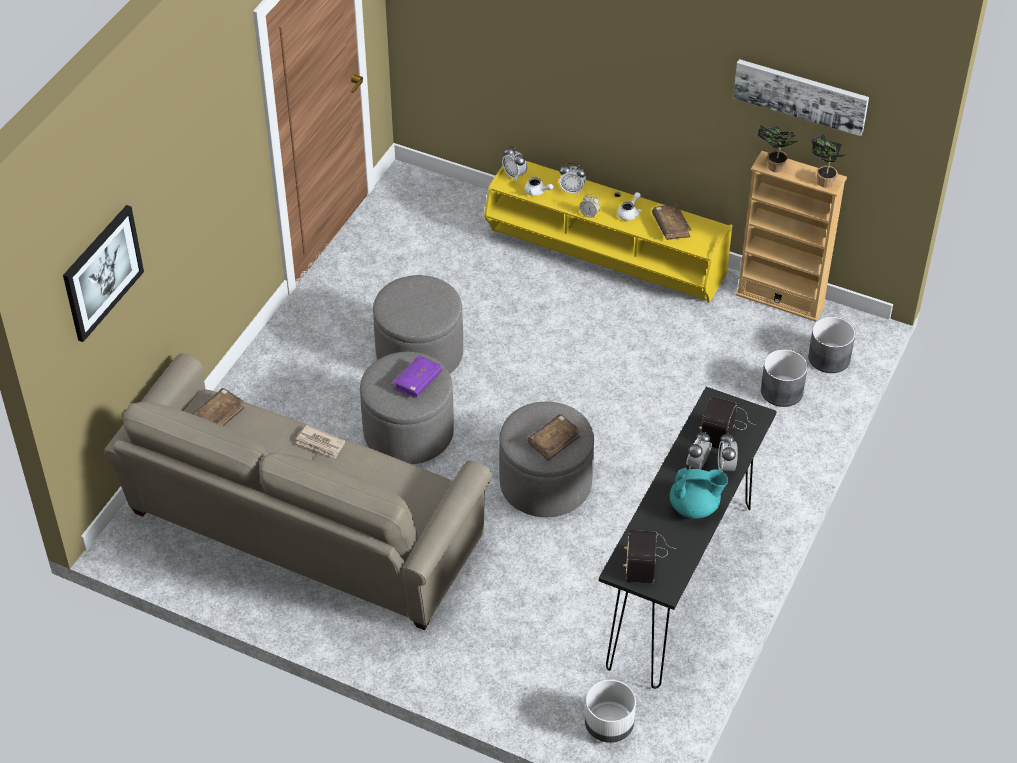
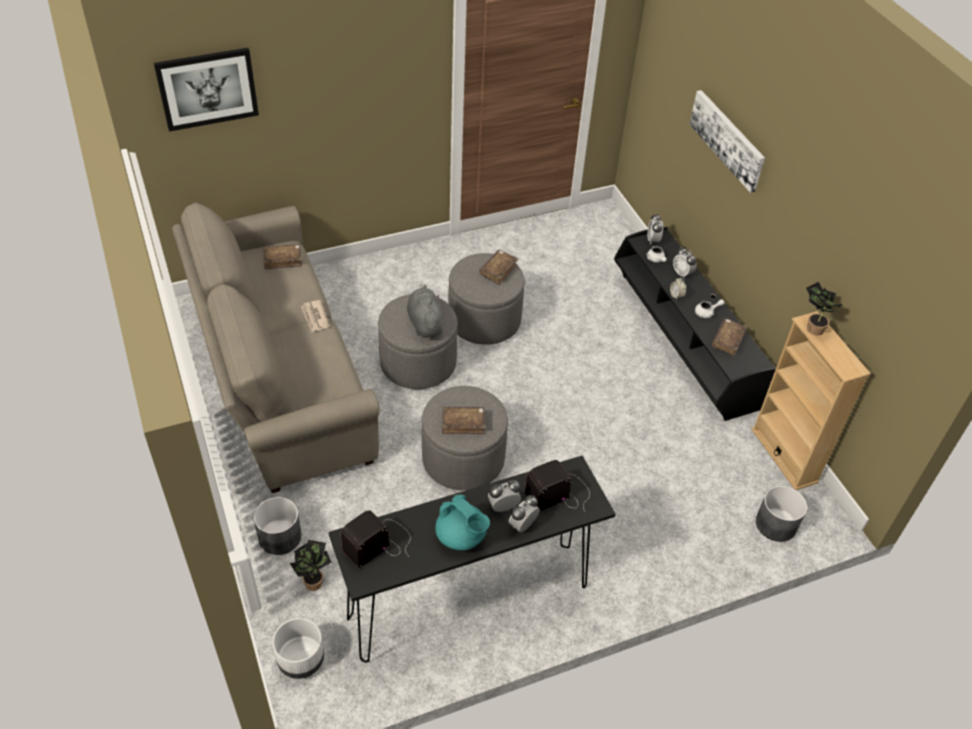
camera: 40 degrees right, 0 degrees up
(417, 381) = (425, 323): purple book -> grey plush toy
(421, 292) = (498, 270): none -> brown book
(605, 257) = (682, 341): yellow tv stand -> black tv stand
(781, 391) = (708, 521): grey planter -> grey planter (279, 536)
(801, 95) = (864, 273): picture -> picture (727, 139)
(823, 181) = (844, 363): potted plant -> potted plant (313, 581)

